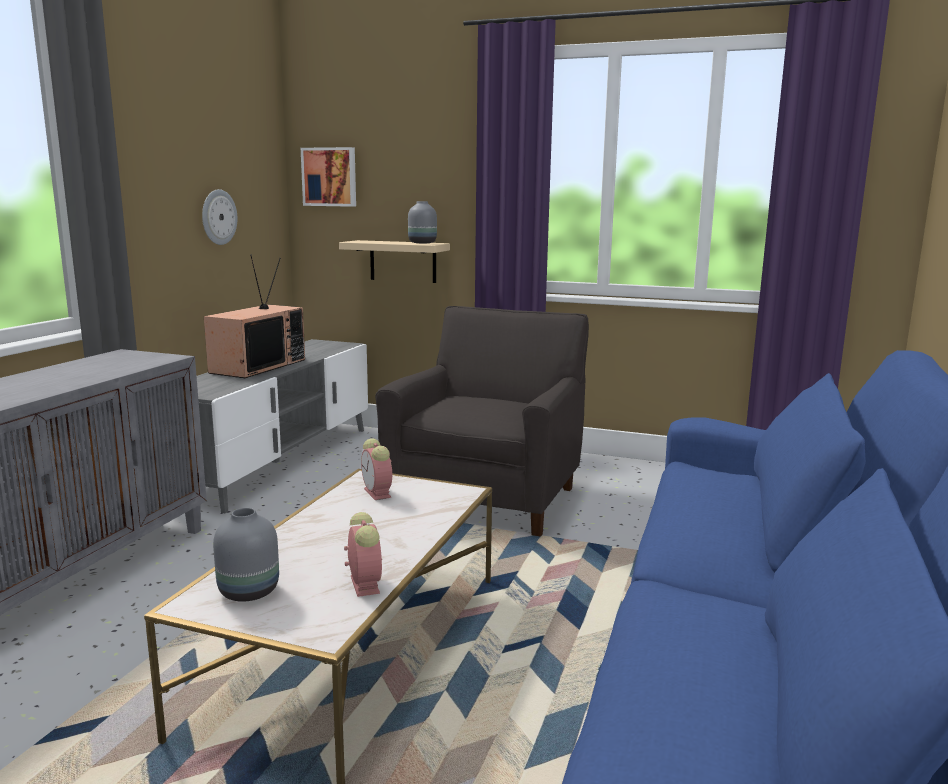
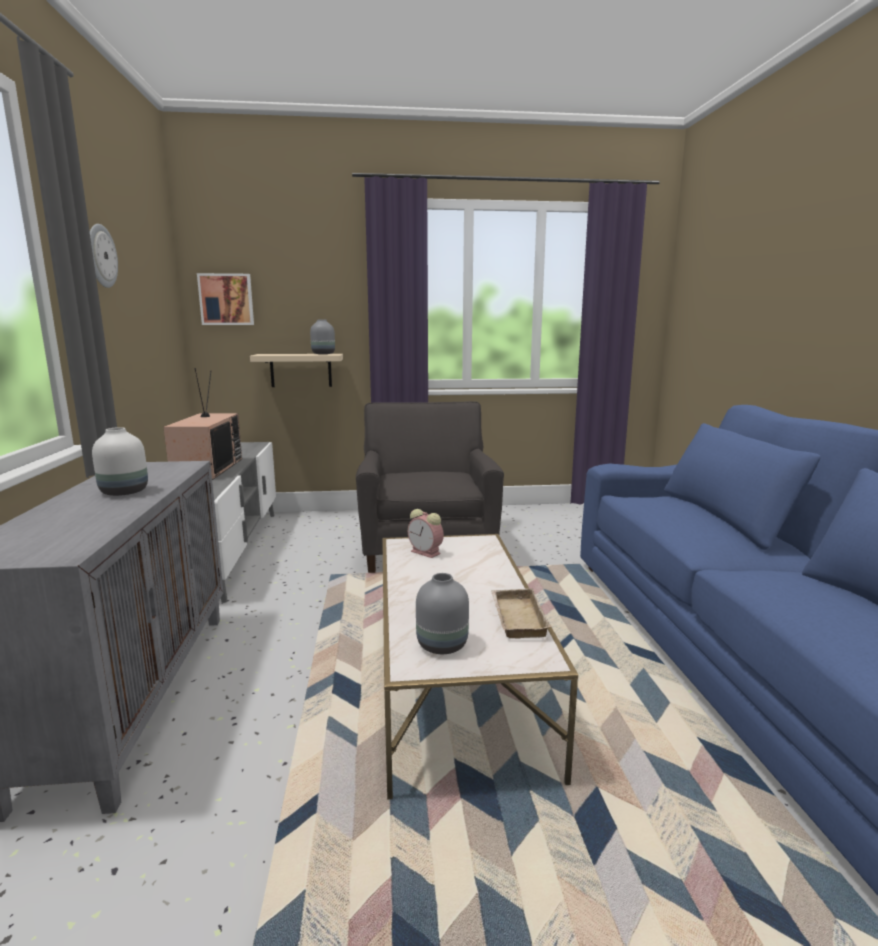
camera: 25 degrees left, 0 degrees up
(67, 377) = (124, 492): none -> white vase
(218, 217) = (146, 335): wall clock -> wall clock (101, 256)
(364, 583) = (516, 617): alarm clock -> beige tray

